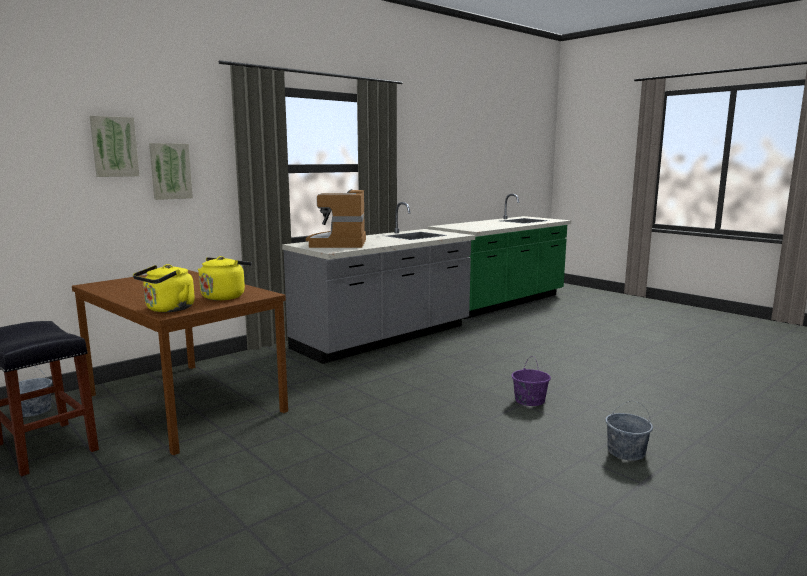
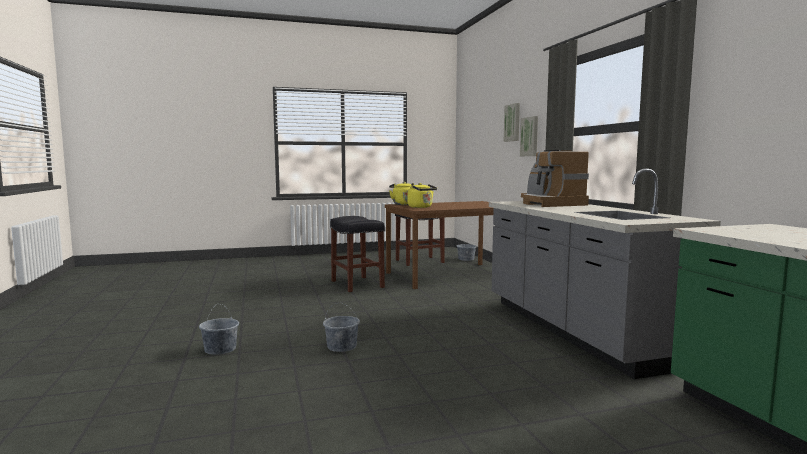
camera: 115 degrees right, 5 degrees down
(278, 459) = (356, 284): none -> black stool
(339, 243) = (549, 204): coffee machine -> coffee machine turned 135 degrees counterclockwise
(529, 400) = (342, 347): purple bucket -> grey bucket

